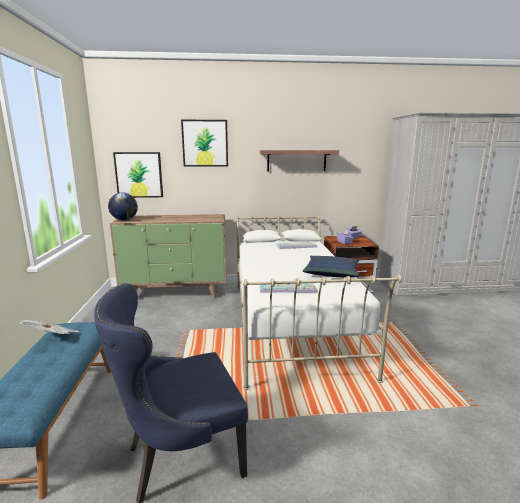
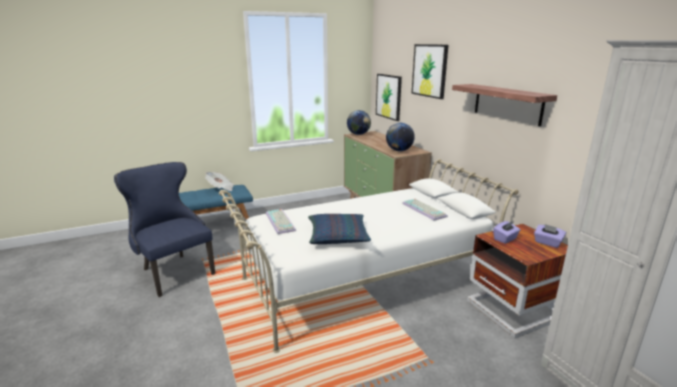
camera: 70 degrees right, 5 degrees up
(206, 218) = (399, 150): none -> globe

